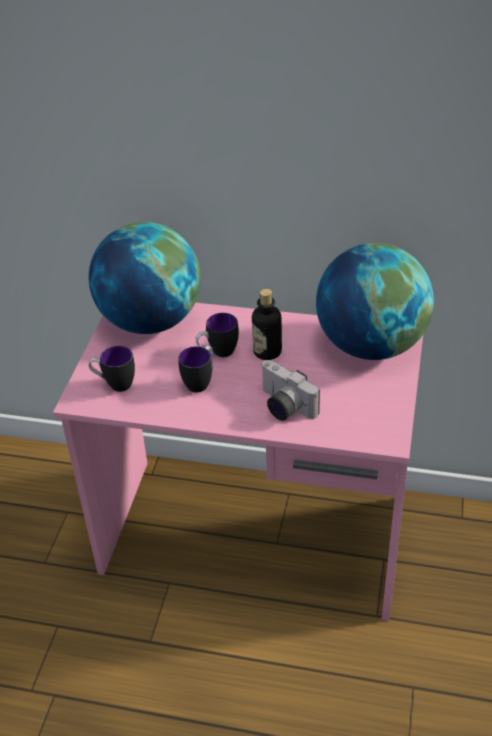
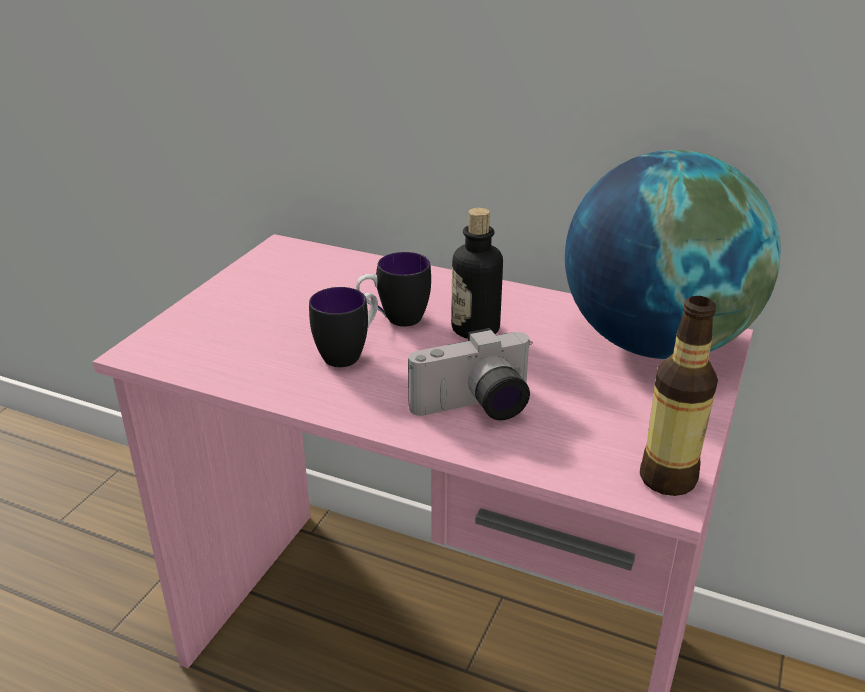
camera: 10 degrees right, 10 degrees down
(114, 384) = (210, 338): mug -> none
(150, 321) = (309, 269): globe -> none
(283, 407) = (476, 409): camera -> camera turned 75 degrees counterclockwise
(389, 431) = (667, 478): none -> bottle

